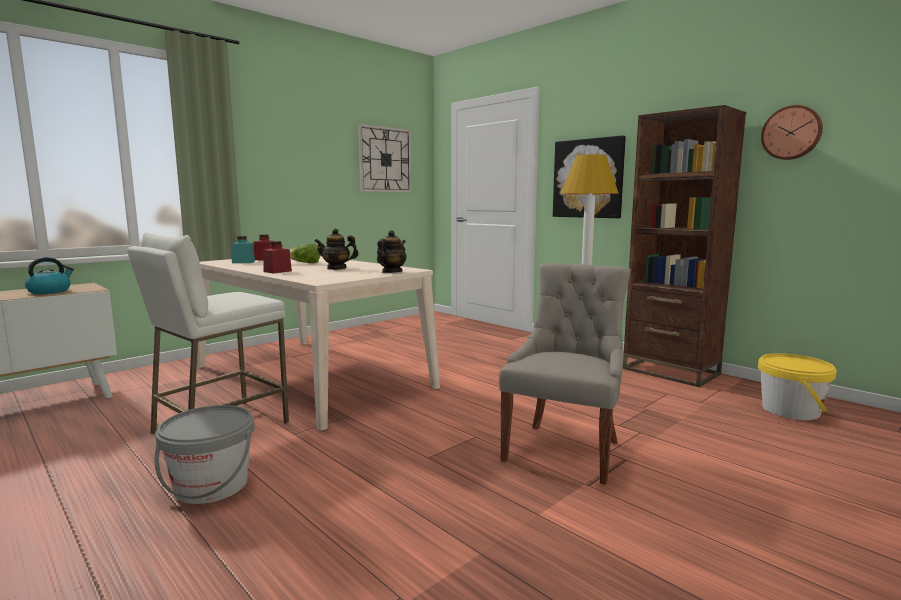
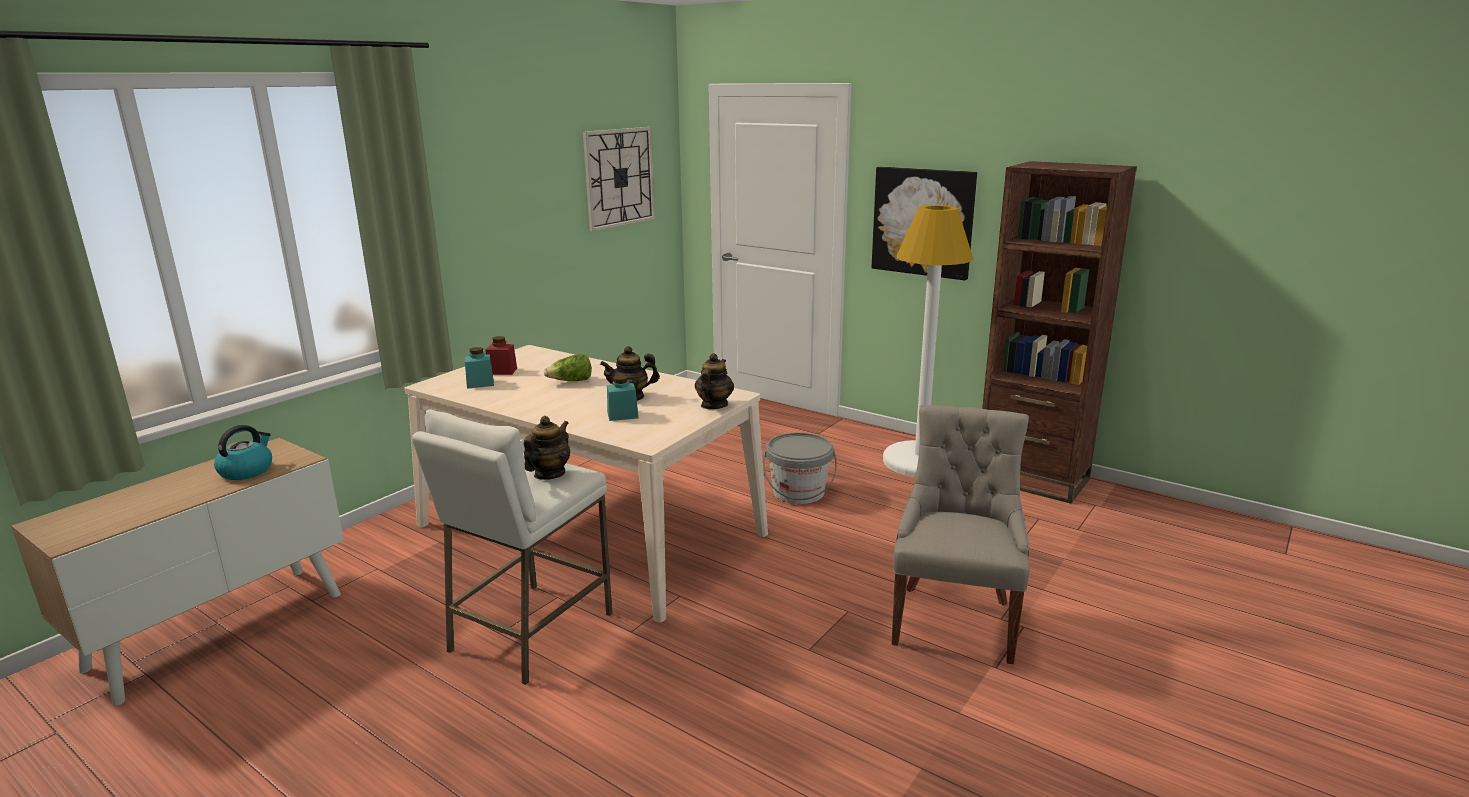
camera: 10 degrees left, 10 degrees up
(211, 486) = (584, 722): grey bucket -> grey bucket (798, 492)
(240, 297) = (549, 474): none -> teapot
(277, 271) = (560, 413): red jar -> none
(320, 273) = (622, 415): none -> turquoise jar
(790, 410) = (1175, 532): yellow bucket -> none
(791, 133) = (1189, 199): wall clock -> none

